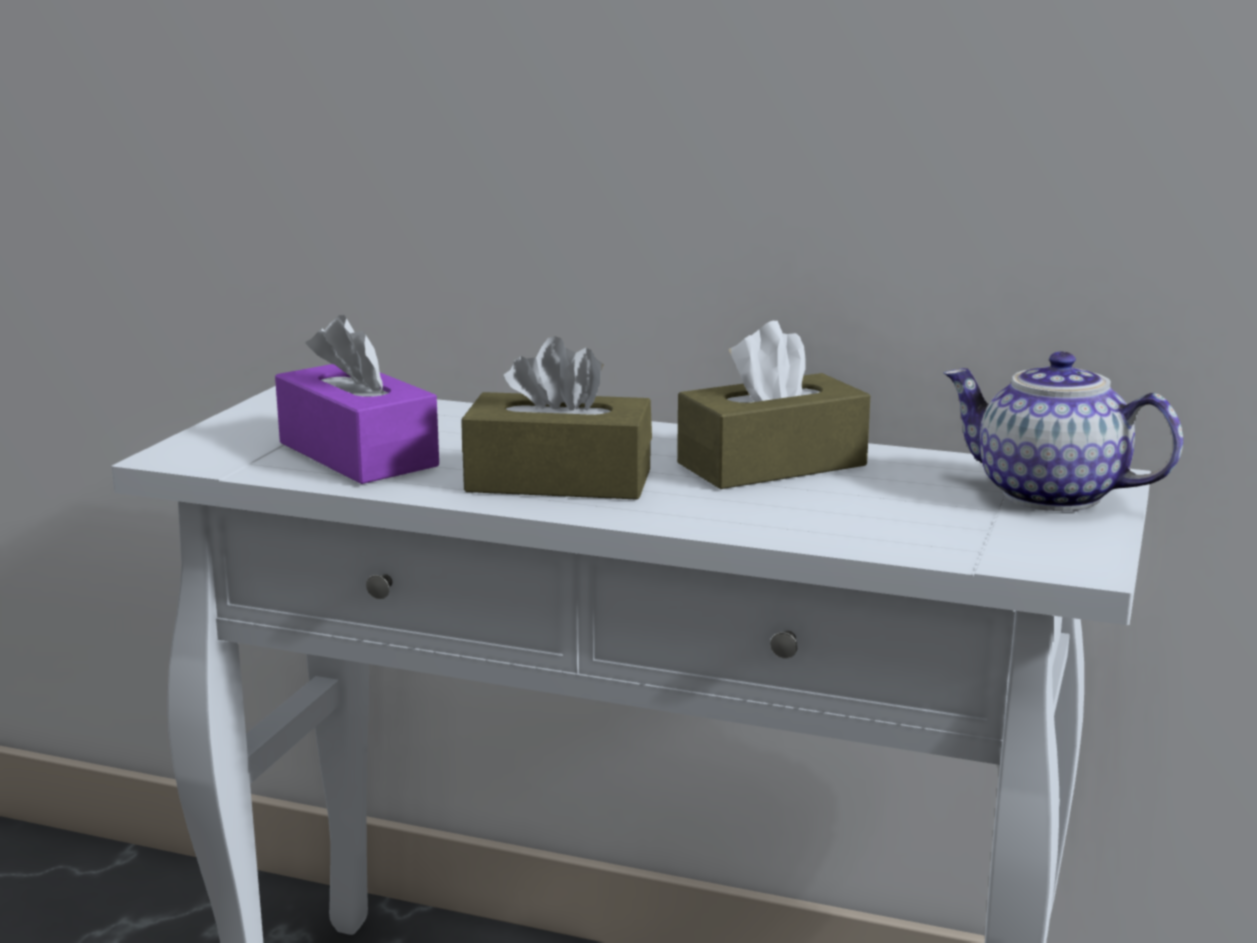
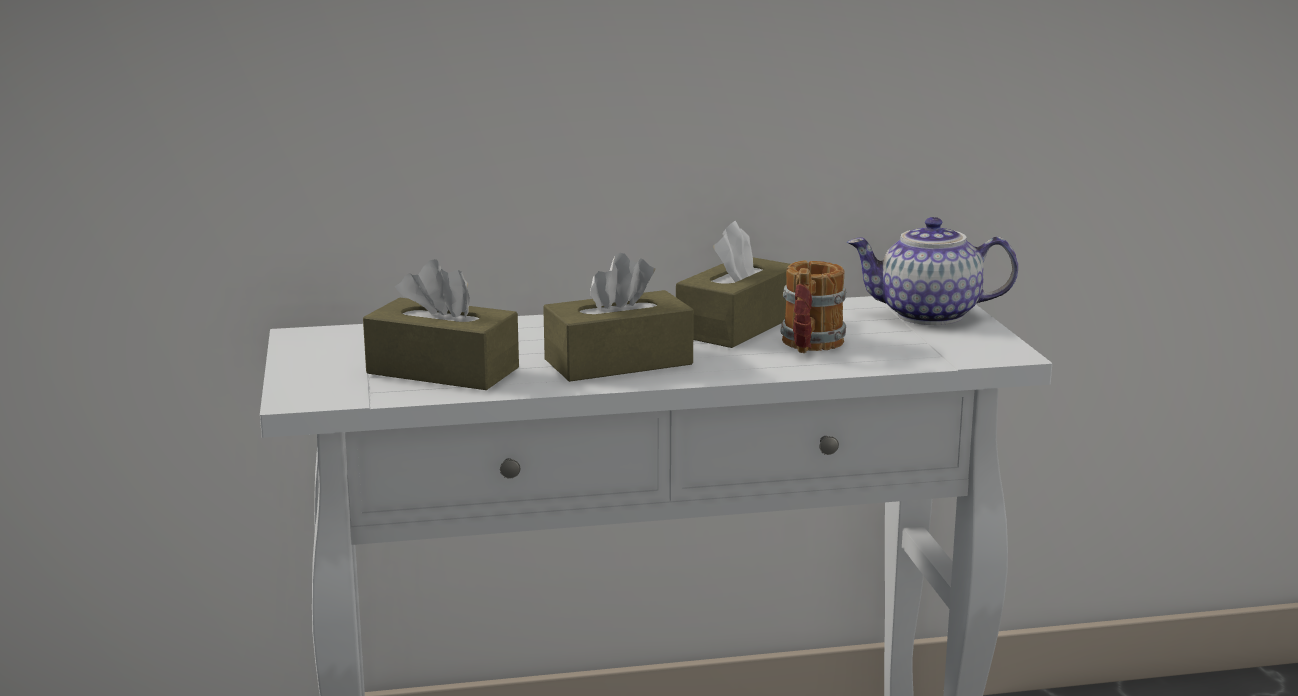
camera: 30 degrees left, 0 degrees up
(358, 454) = (443, 370): purple tissue box -> brown tissue box
(821, 505) = (809, 346): none -> mug

